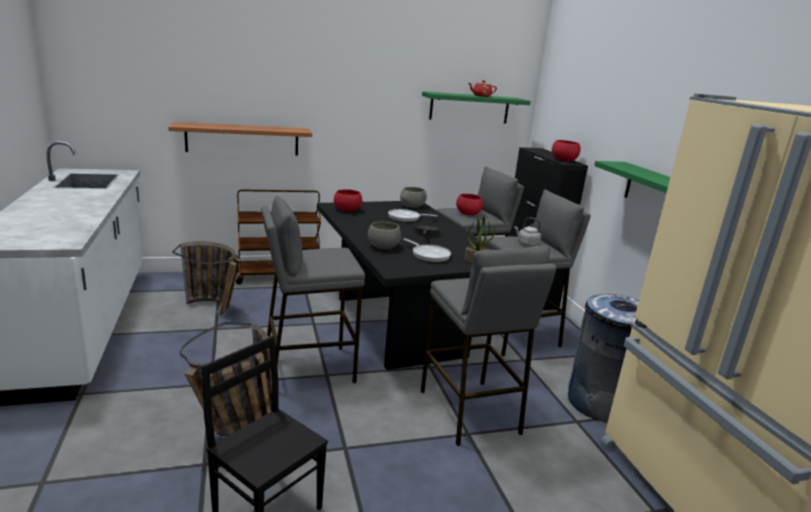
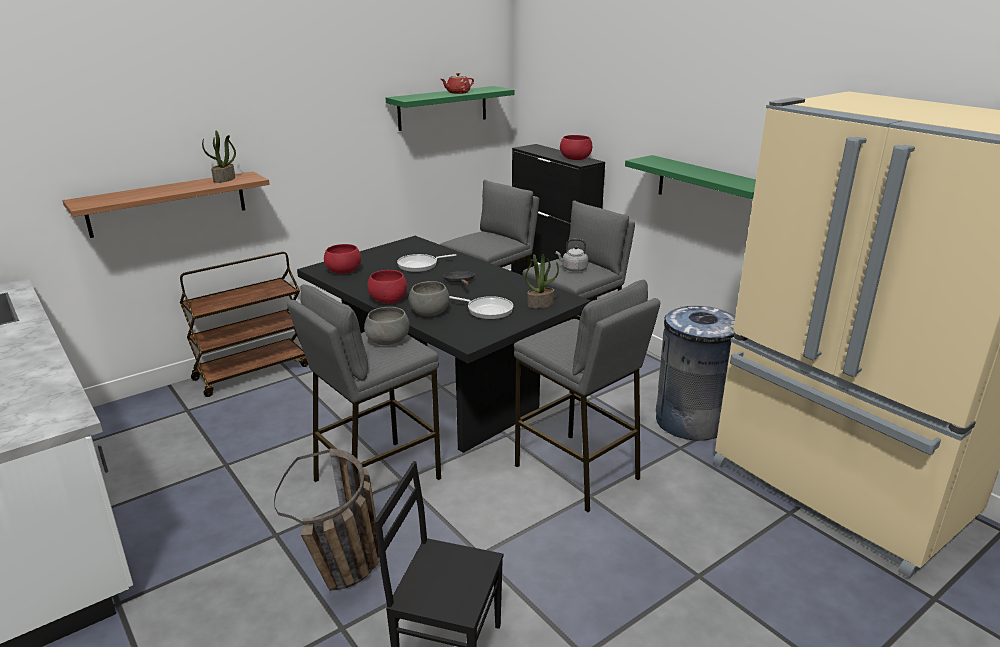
camera: 20 degrees left, 5 degrees up
(216, 310) = (206, 440): basket -> none
(283, 128) = (224, 179): none -> potted plant
(412, 206) = (413, 246): grey bowl -> grey bowl (388, 340)
(468, 213) = (482, 242): red bowl -> red bowl (387, 300)

